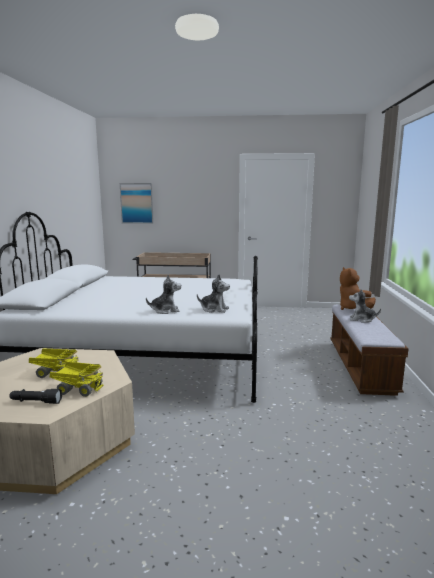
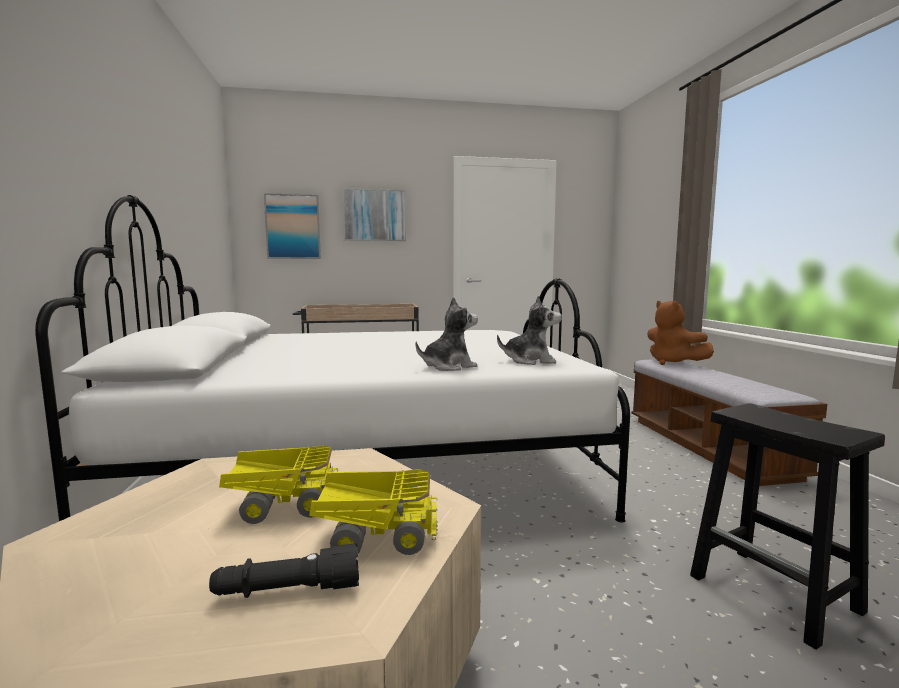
camera: 15 degrees left, 5 degrees down
(186, 195) = (374, 215): none -> picture
(297, 447) = (776, 594): none -> black stool
(361, 319) = (709, 373): plush toy -> none

